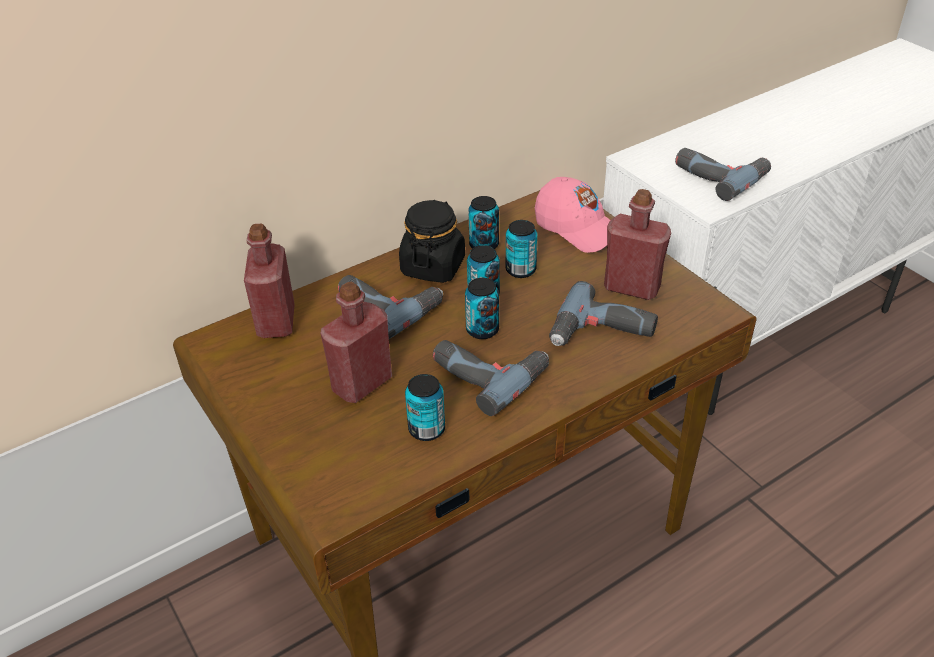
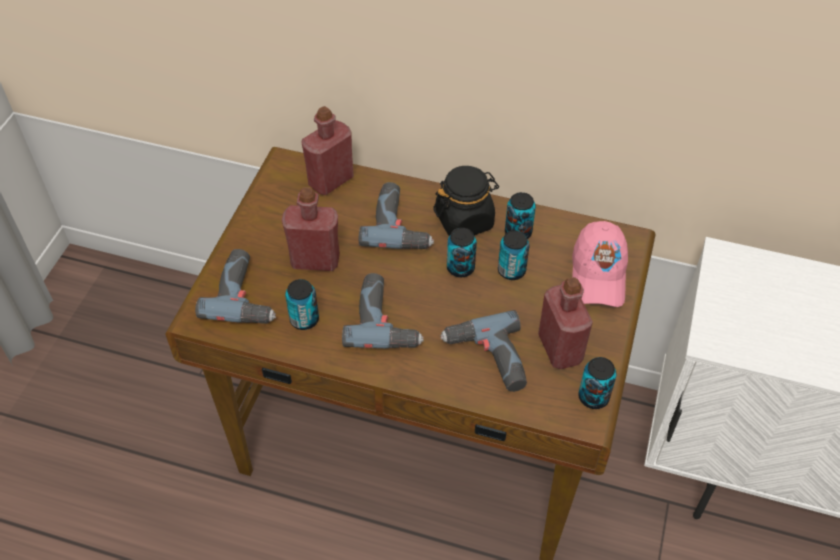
camera: 50 degrees right, 10 degrees up
(482, 330) = (425, 289): can -> can (593, 397)
(720, 175) = (767, 326): power drill -> power drill (246, 294)

